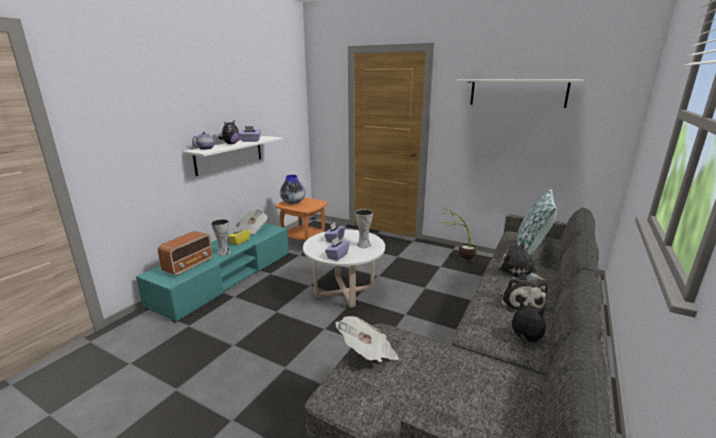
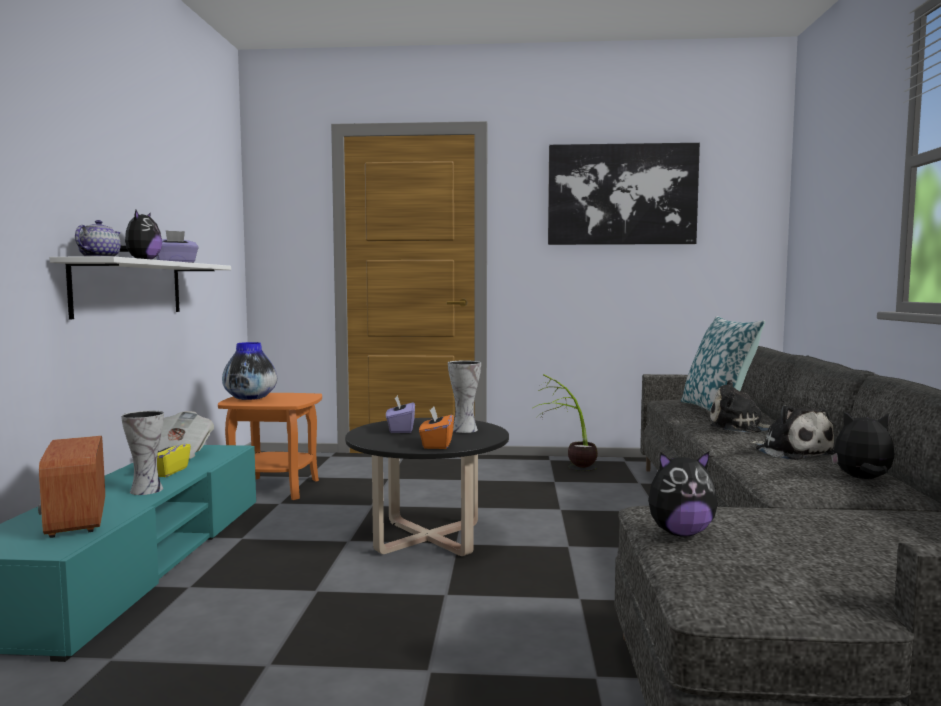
camera: 25 degrees left, 15 degrees down
(189, 265) = (76, 519): radio -> radio turned 150 degrees clockwise
(337, 256) = (436, 444): purple tissue box -> orange tissue box
(344, 292) = (428, 537): white coffee table -> black coffee table
(367, 353) = (679, 533): newspaper -> plush toy
(517, 92) = (621, 194): white shelf -> picture

